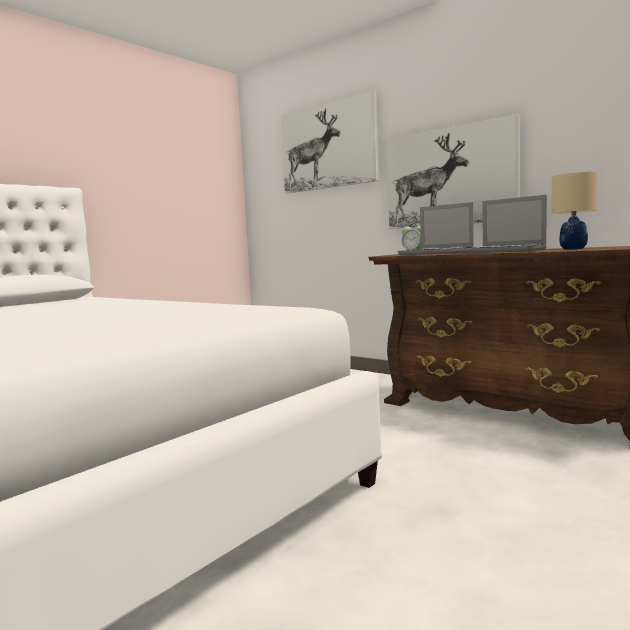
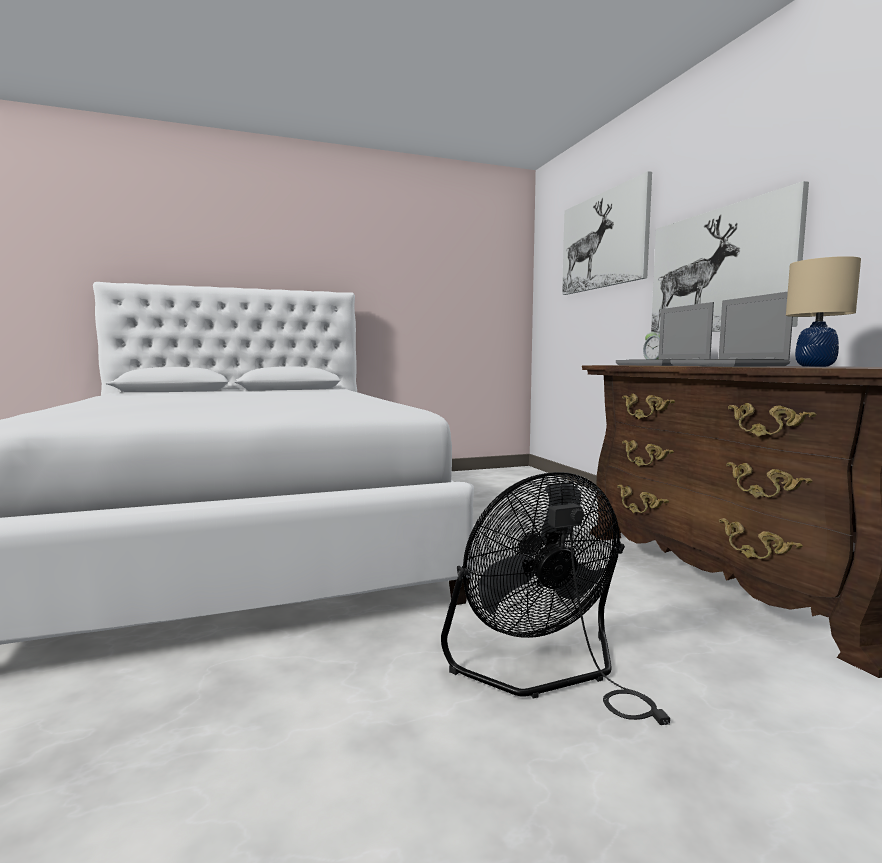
camera: 30 degrees right, 0 degrees up
(510, 512) = (557, 671): none -> black fan

